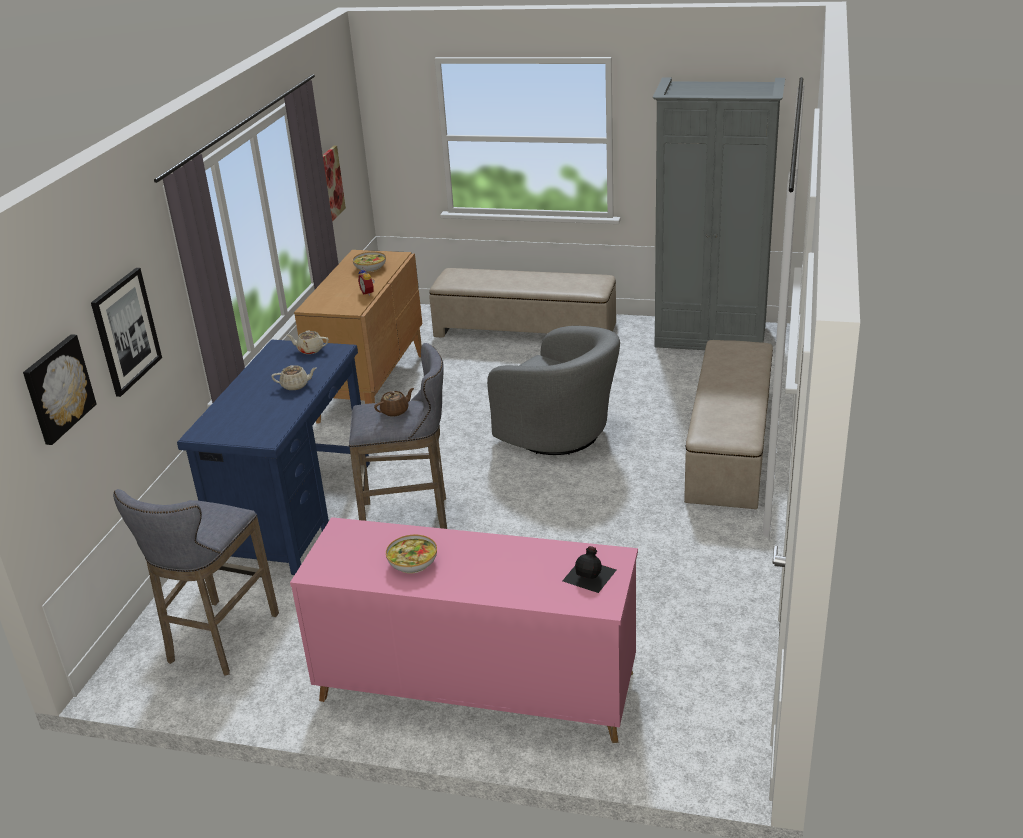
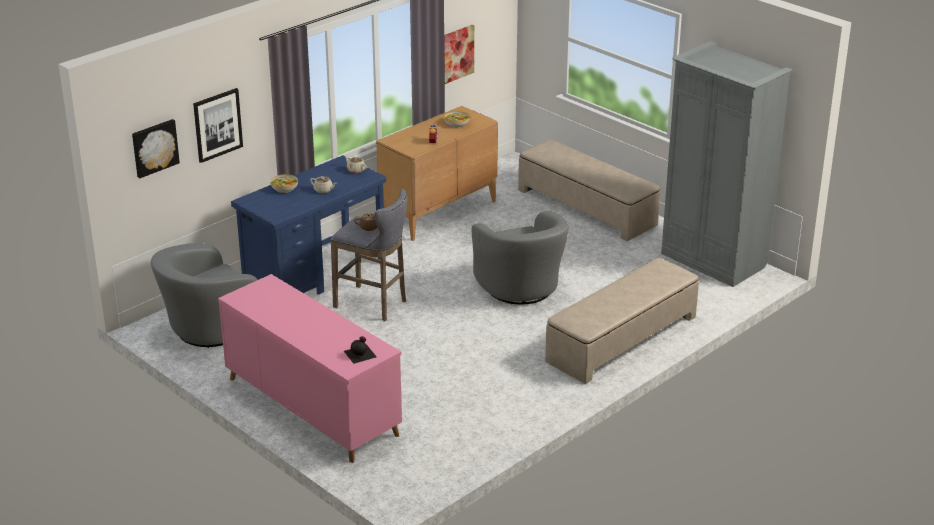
camera: 30 degrees right, 0 degrees up
(219, 641) = (209, 329): grey stool -> grey armchair
(413, 563) = (284, 312): bowl -> bowl (284, 188)

